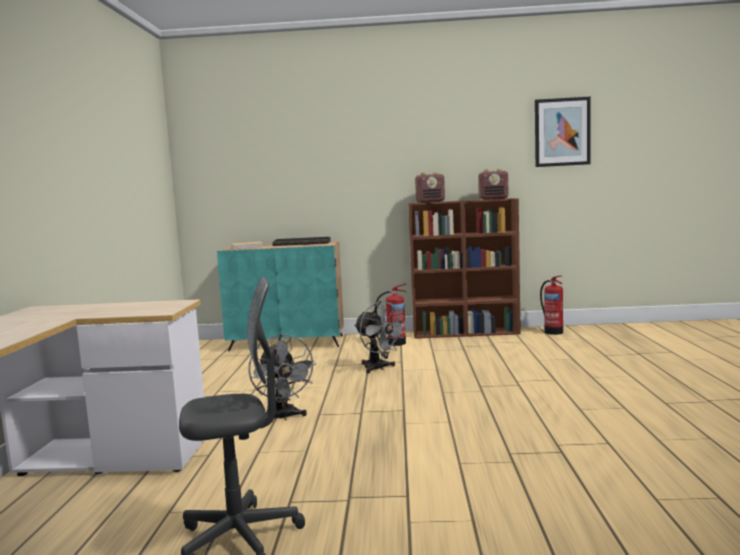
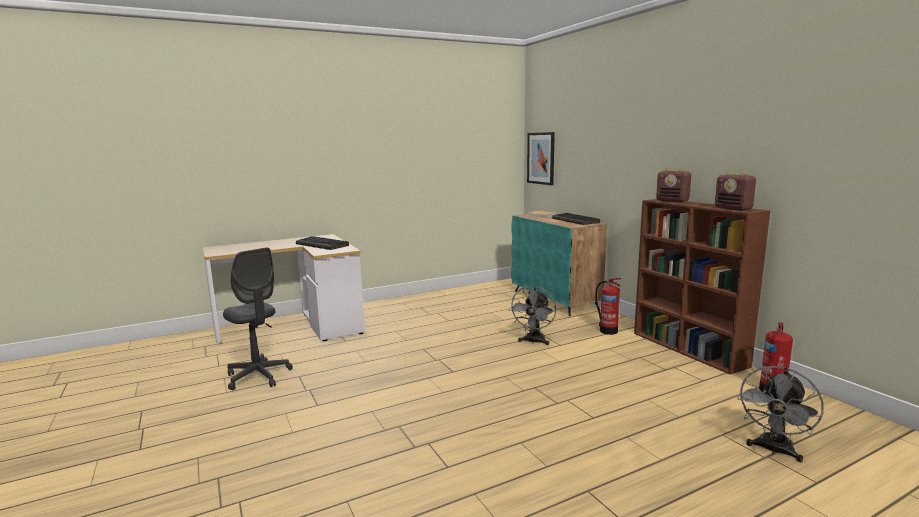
camera: 60 degrees right, 5 degrees up
(103, 310) = (323, 245): none -> keyboard
(284, 417) = (410, 341): grey fan -> grey fan (774, 450)
(562, 132) = (855, 127): picture -> picture (541, 158)

